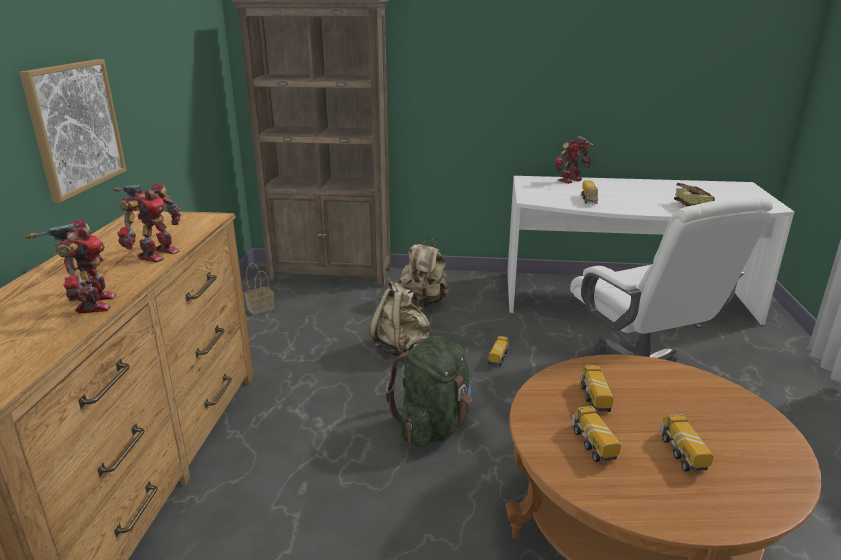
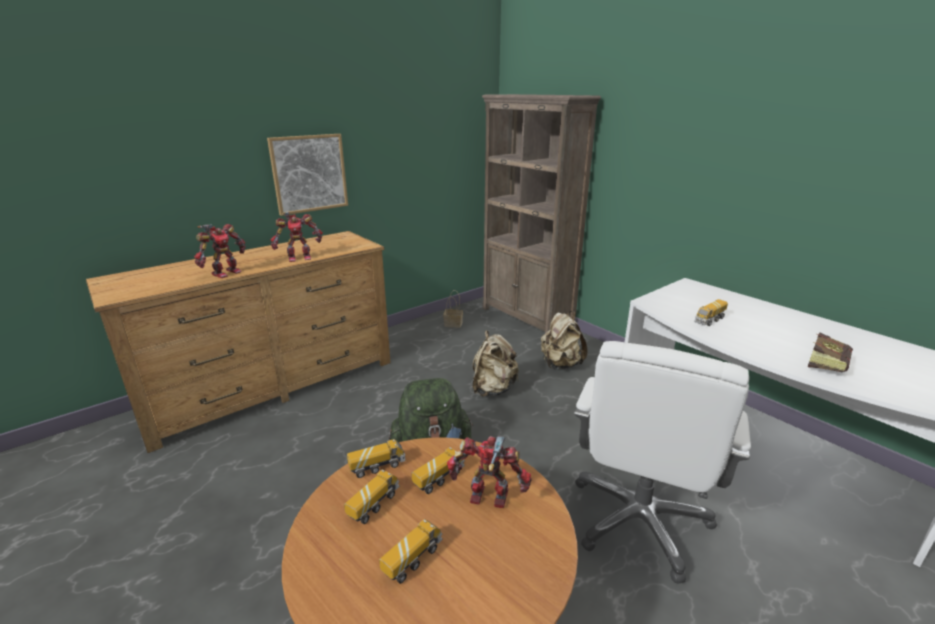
camera: 45 degrees right, 0 degrees up
(498, 358) = (548, 431): toy truck -> toy truck (377, 466)
(571, 181) = (734, 298): toy robot -> toy robot (489, 499)

